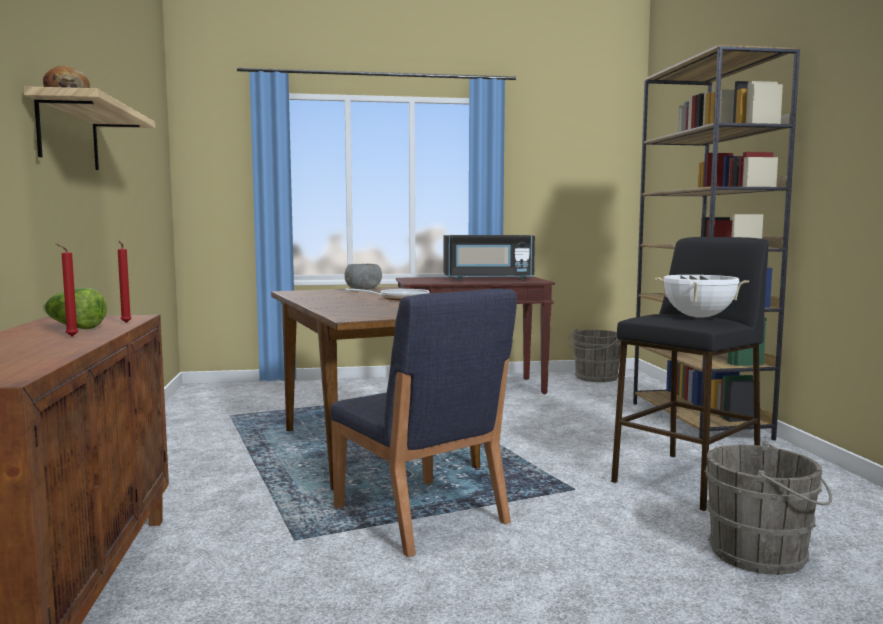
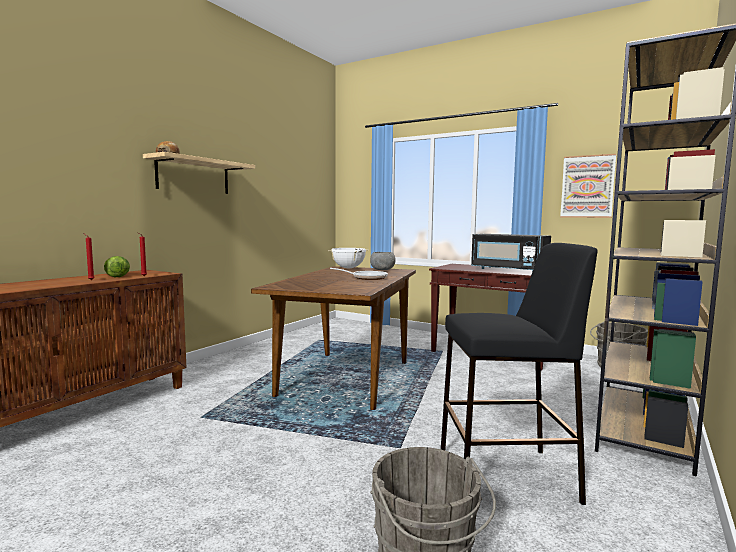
camera: 40 degrees right, 0 degrees up
(420, 516) = (278, 428): blue chair -> none
(544, 178) = (587, 186): none -> picture
(698, 317) = (500, 321): white cooking pot -> white cooking pot (348, 268)

